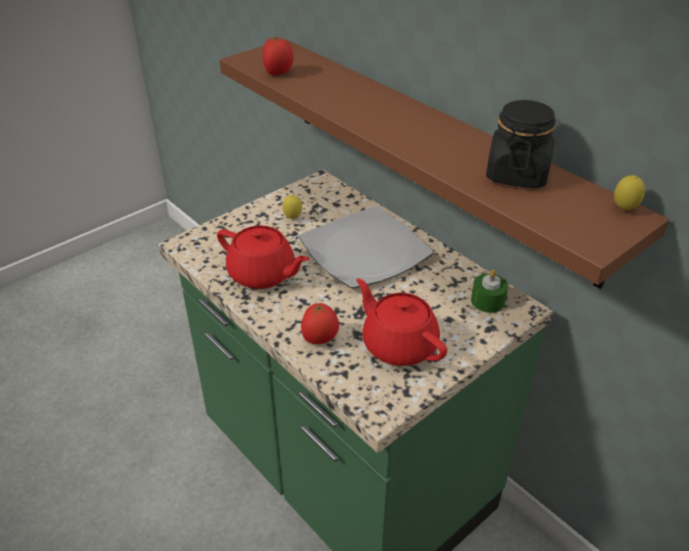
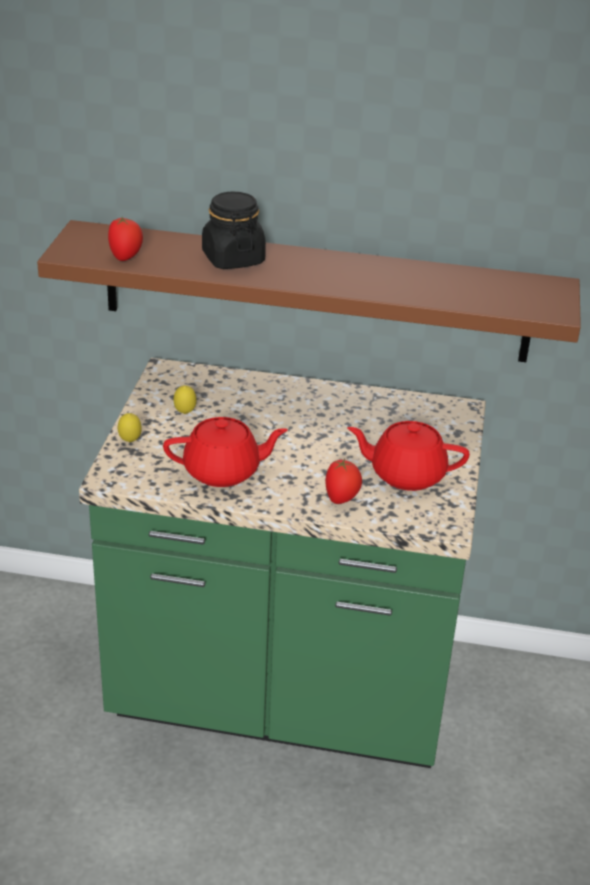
camera: 40 degrees left, 5 degrees down
(364, 252) = (289, 416): plate -> none
(488, 301) = (433, 413): green candle -> none
(516, 174) = (448, 281): black jar -> black jar (233, 259)
(624, 209) = (547, 282): lemon -> lemon (130, 442)

